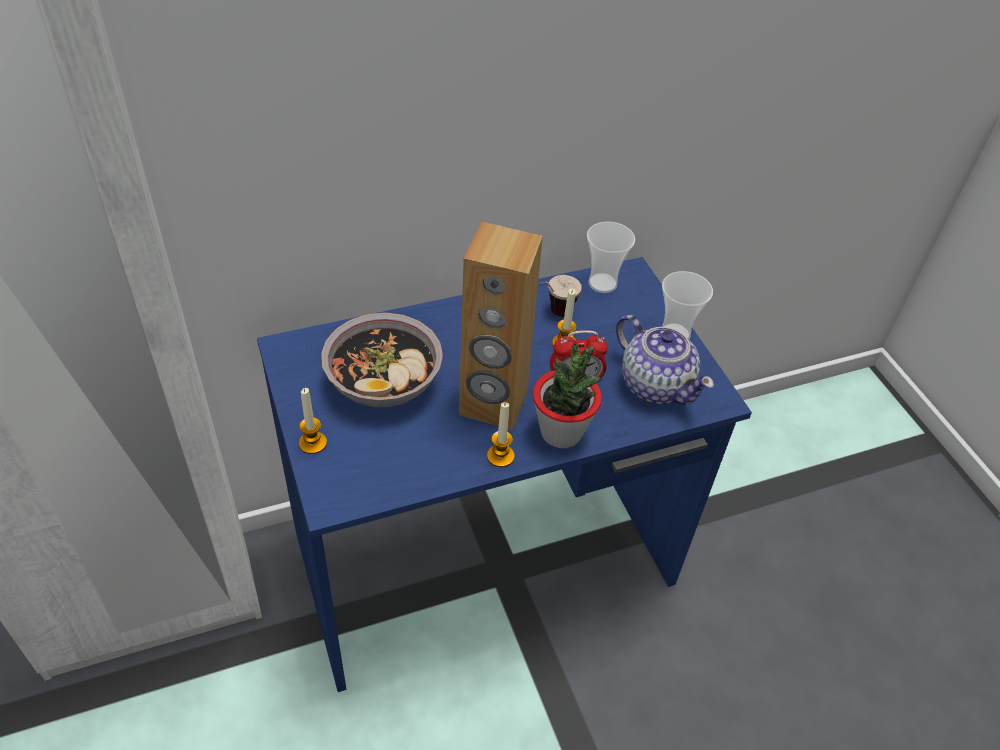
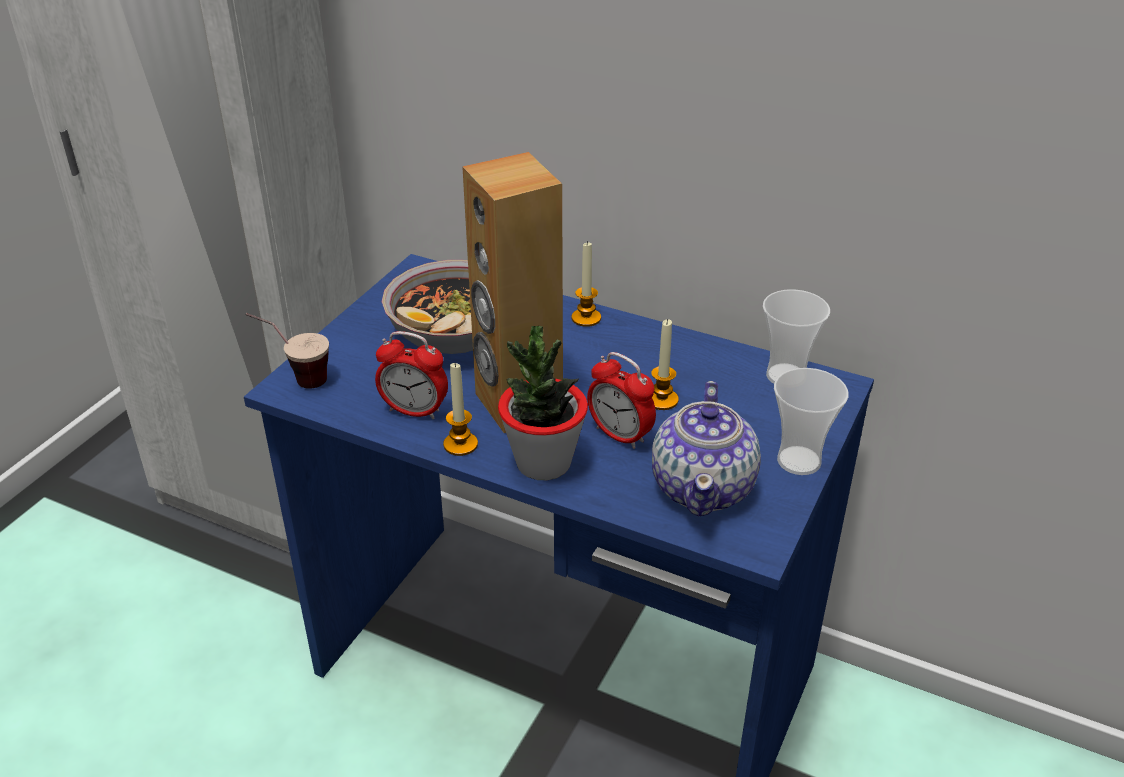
camera: 50 degrees right, 10 degrees down
(313, 443) = (336, 342): candle -> candle (586, 318)
(440, 454) = (414, 411): none -> alarm clock
(551, 315) = (686, 371): cup -> cup (295, 378)

